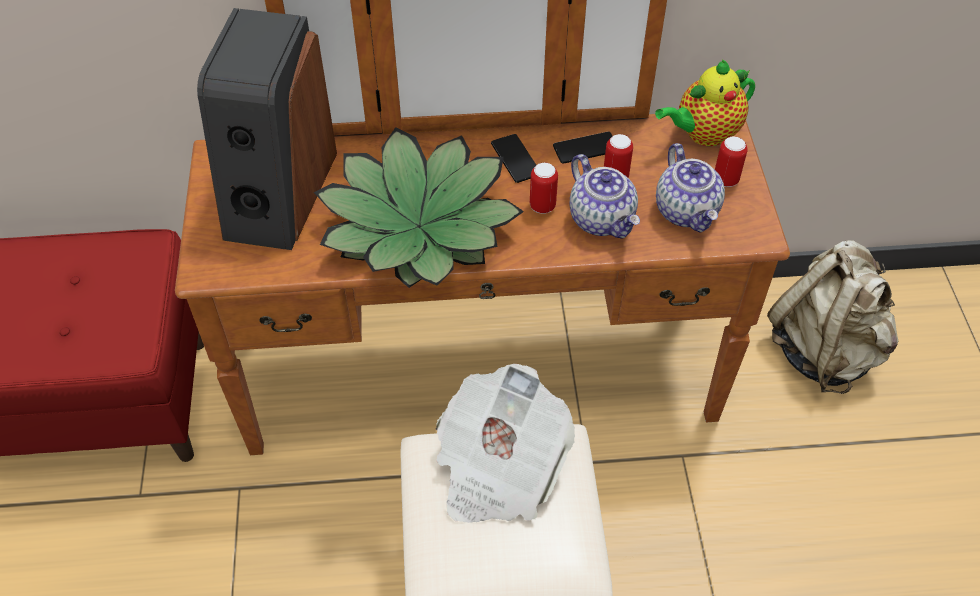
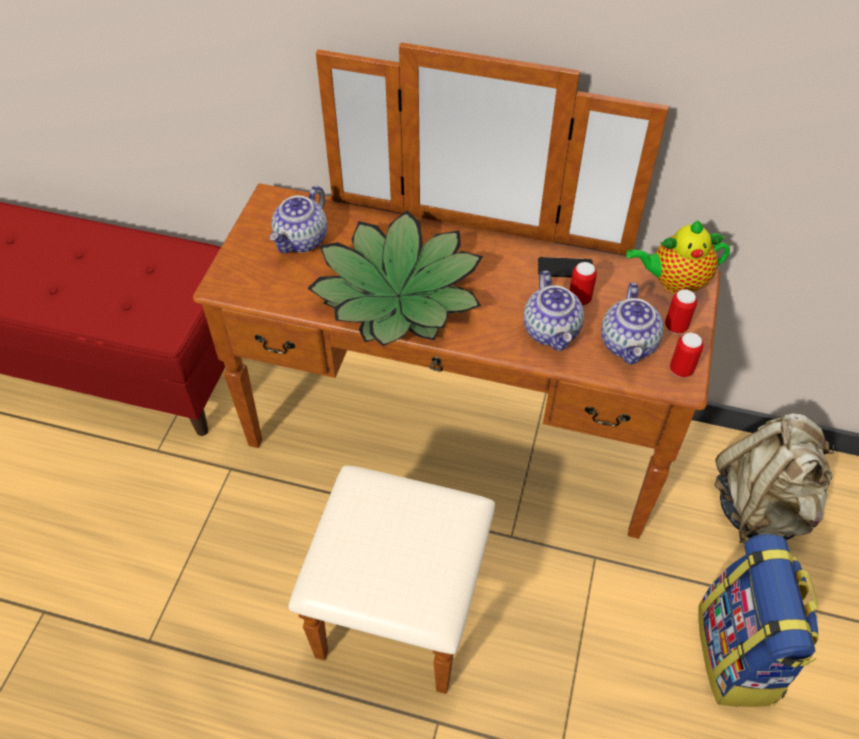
camera: 20 degrees right, 0 degrees up
(279, 193) = (302, 240): speaker -> teapot
(498, 467) = (405, 512): newspaper -> none
(515, 159) = (502, 262): phone -> none
(542, 206) = (506, 306): can -> can (681, 369)
(862, 507) = (739, 654): none -> backpack

